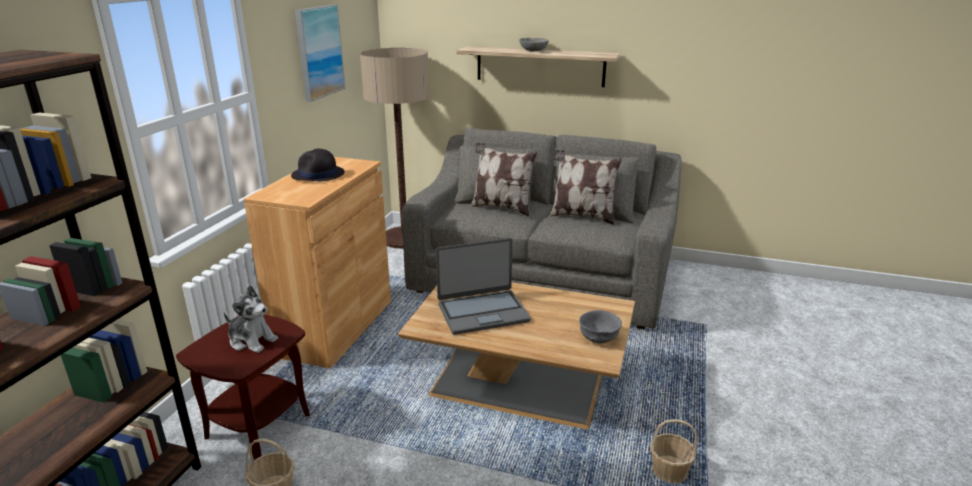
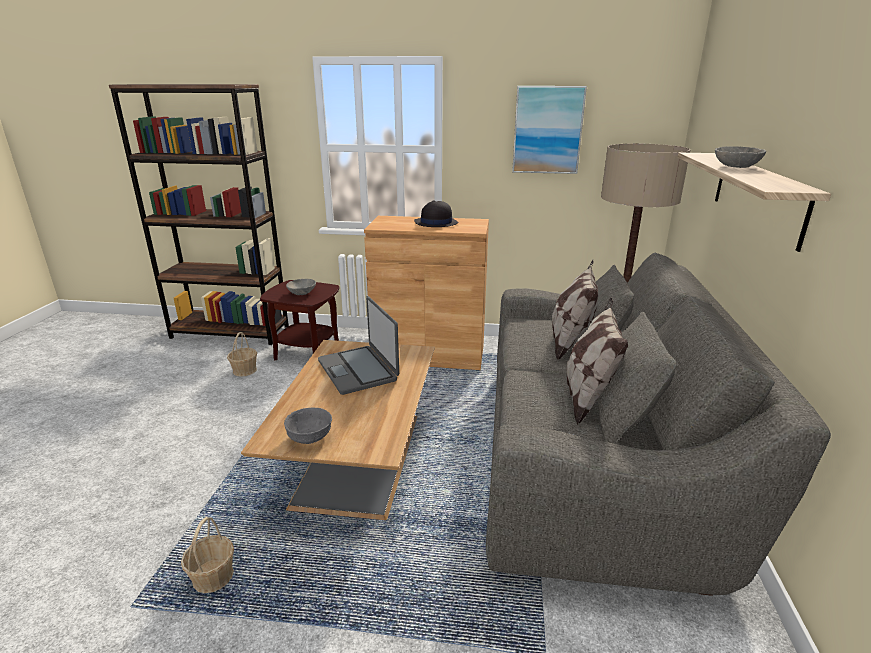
camera: 80 degrees right, 0 degrees up
(252, 340) = (302, 293): plush toy -> grey bowl

